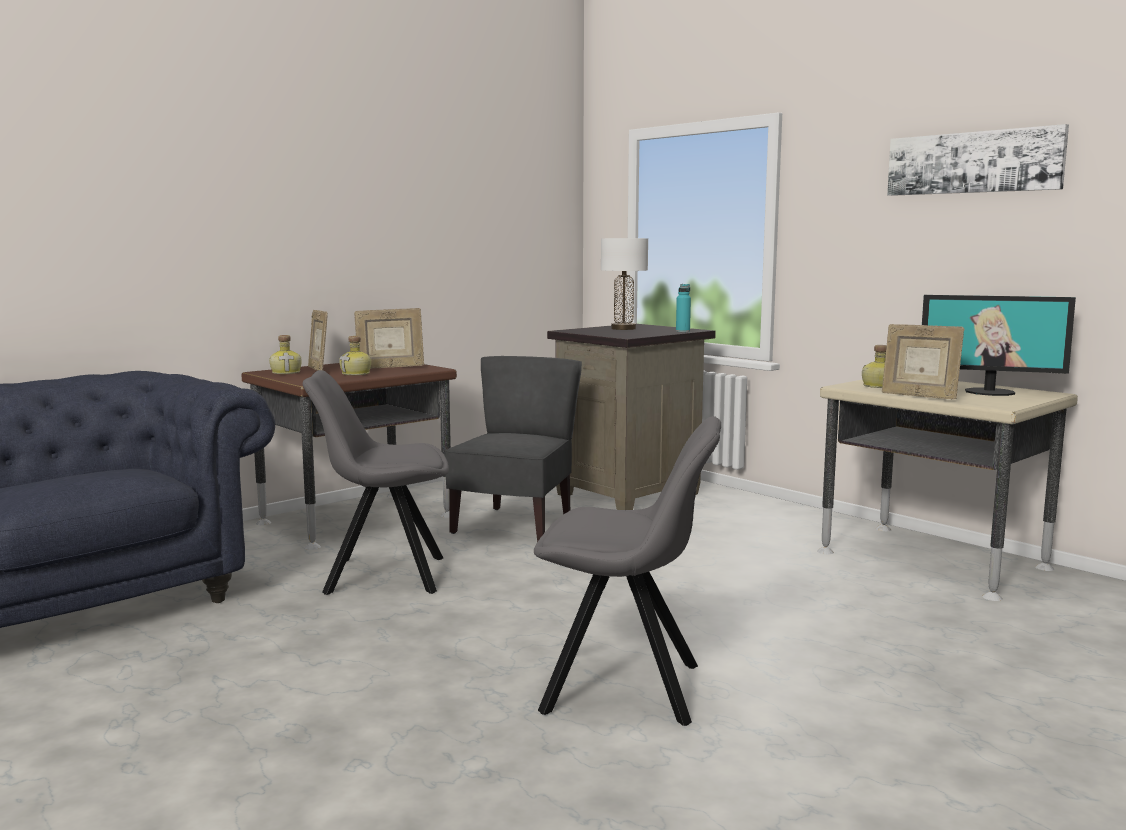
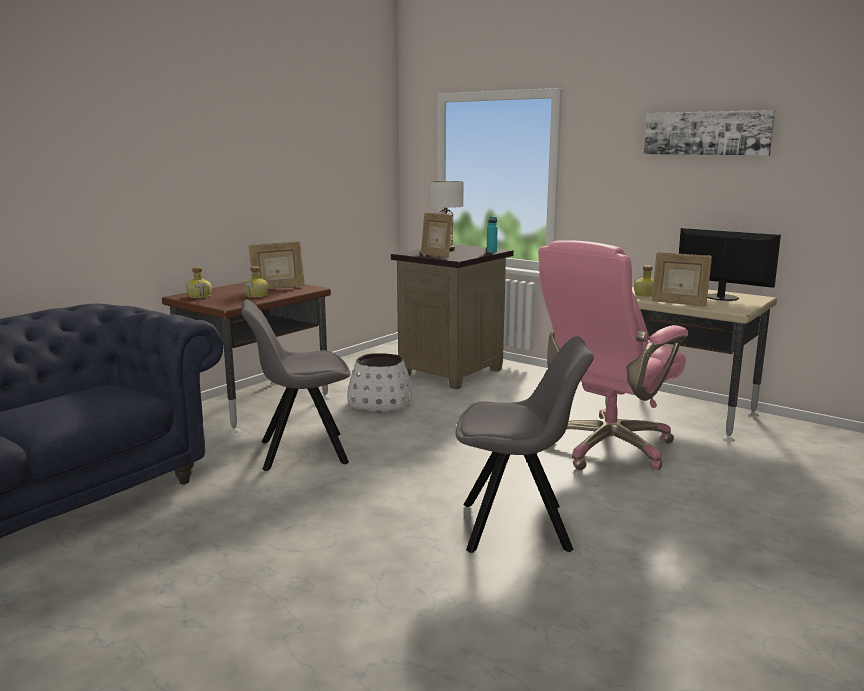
camera: 10 degrees left, 5 degrees up
(318, 369) = (223, 292): picture frame -> picture frame (436, 256)
(515, 525) = (380, 403): grey chair -> white planter
(799, 599) = (605, 450): none -> pink office chair
(989, 392) = (721, 297): monitor -> monitor turned 150 degrees counterclockwise

